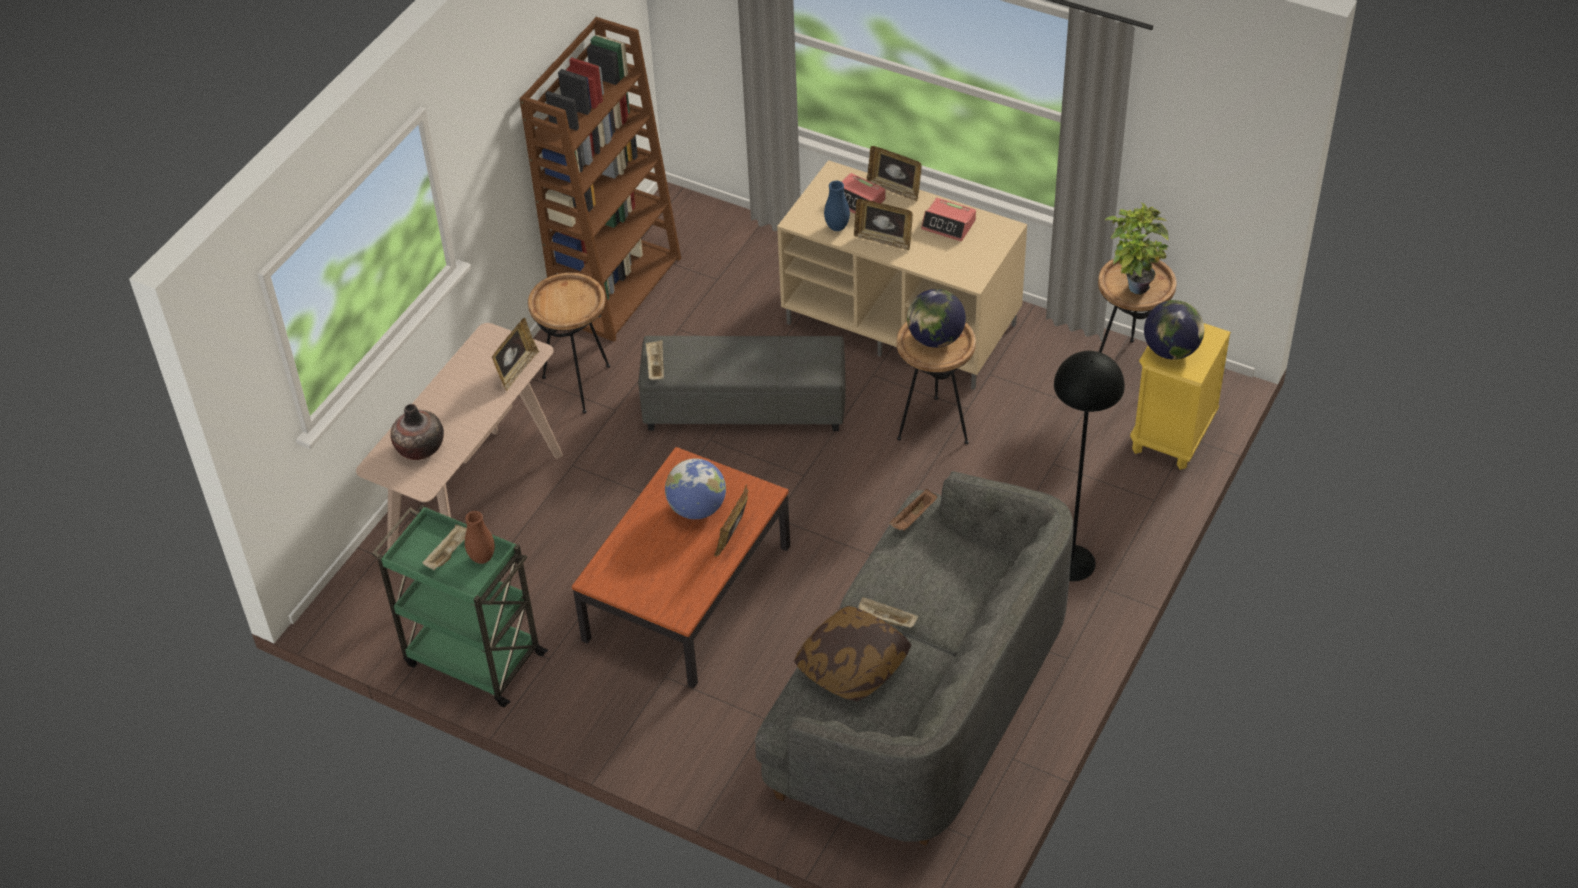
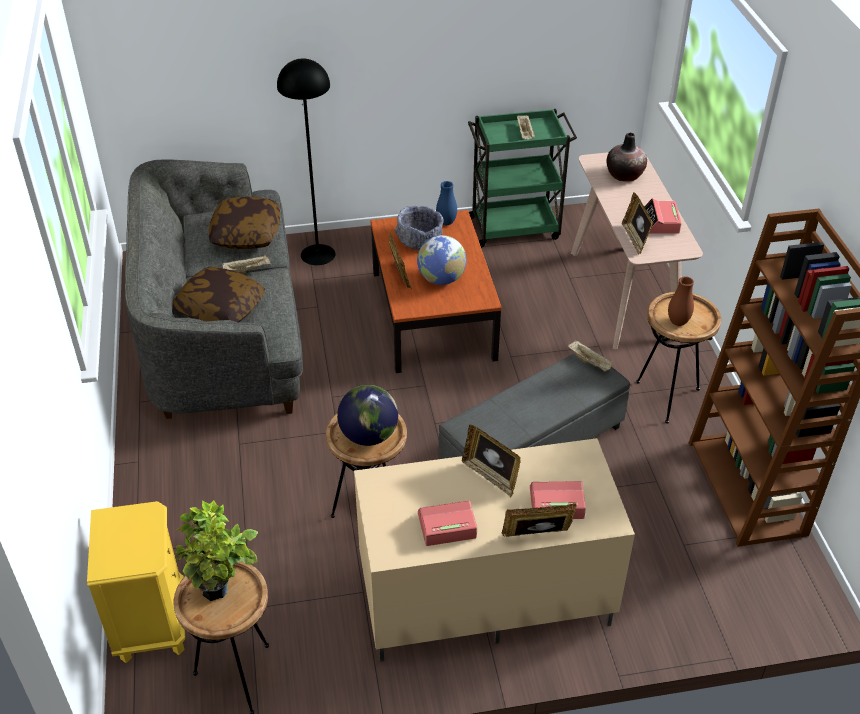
camera: 140 degrees right, 5 degrees down
(469, 374) = (660, 222): none -> alarm clock
(482, 558) = (503, 139): brown vase -> brown vase (678, 322)
(667, 571) = (419, 240): none -> grey bowl
(837, 227) = (545, 465): blue vase -> blue vase (446, 222)
(883, 240) = (491, 476): picture frame -> picture frame turned 120 degrees counterclockwise
(913, 517) = (279, 329): brown tray -> none
(954, 574) = (220, 309): none -> pillow
(1071, 563) = (177, 466): black floor lamp -> black floor lamp (317, 254)
(1171, 350) = (138, 528): globe -> none

